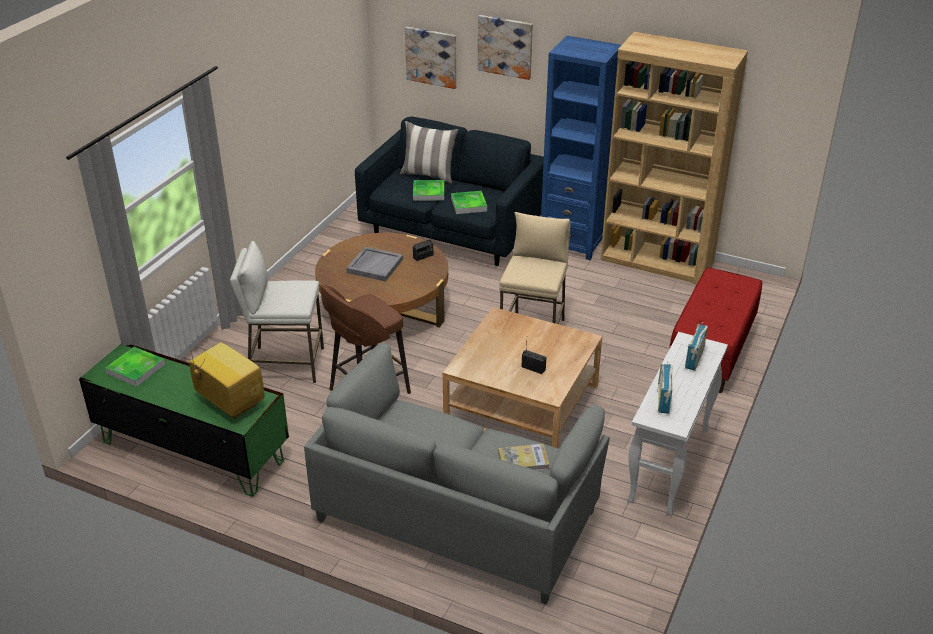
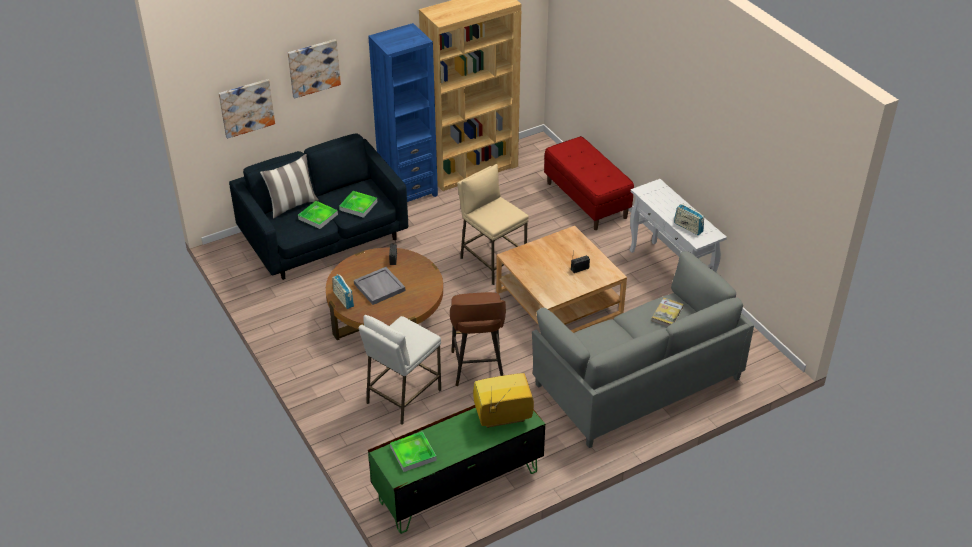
camera: 55 degrees left, 5 degrees up
(694, 358) = (661, 197): radio -> radio (343, 299)

